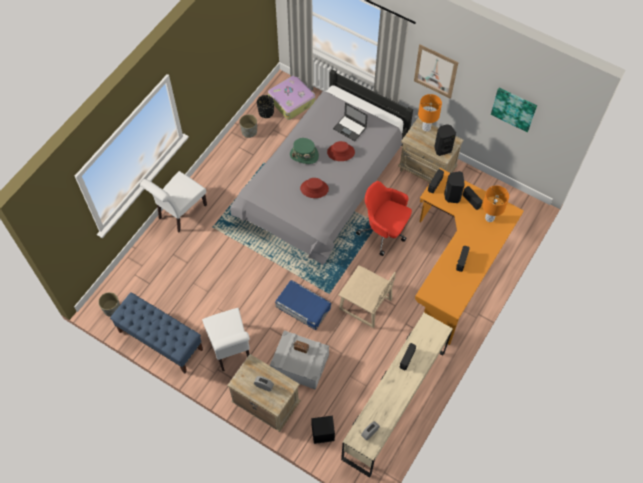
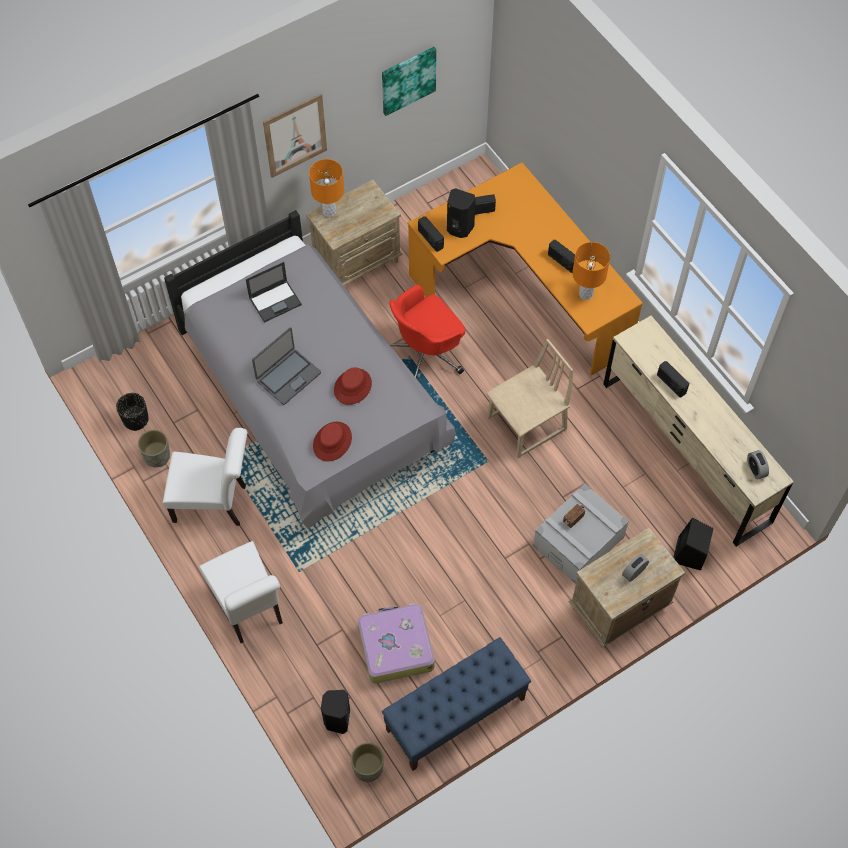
camera: 65 degrees left, 0 degrees up
(231, 350) = (516, 622): white chair -> white chair (215, 503)
(292, 101) = (136, 377): suitcase -> suitcase (395, 647)
(303, 307) = (493, 502): blue storage box -> none
(304, 155) = (288, 376): green hat -> laptop
(340, 152) = (310, 329): red hat -> red hat (332, 442)
(442, 149) = (374, 208): black speaker -> black speaker (336, 719)
(489, 218) = (514, 203): orange table lamp -> orange table lamp (586, 294)

